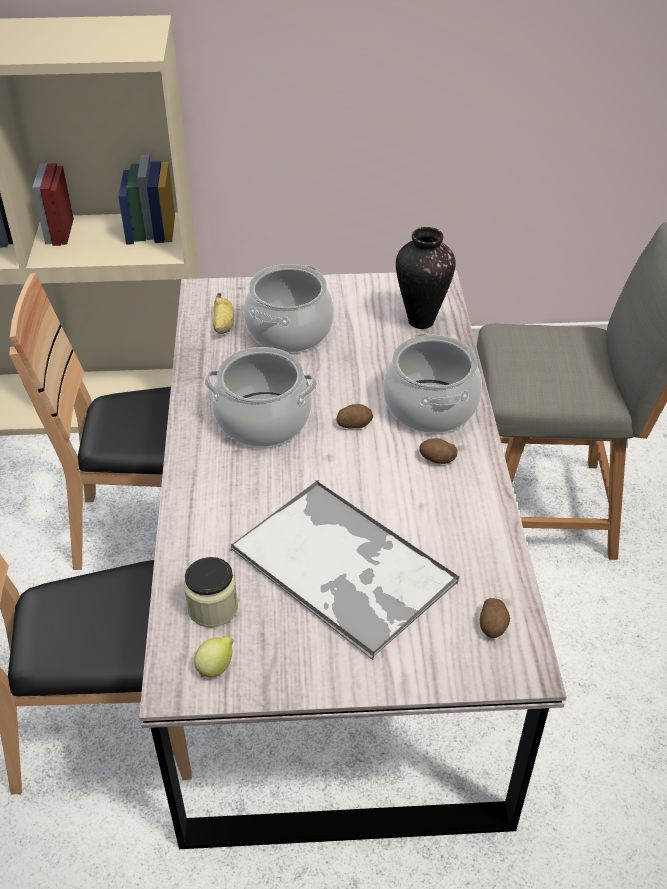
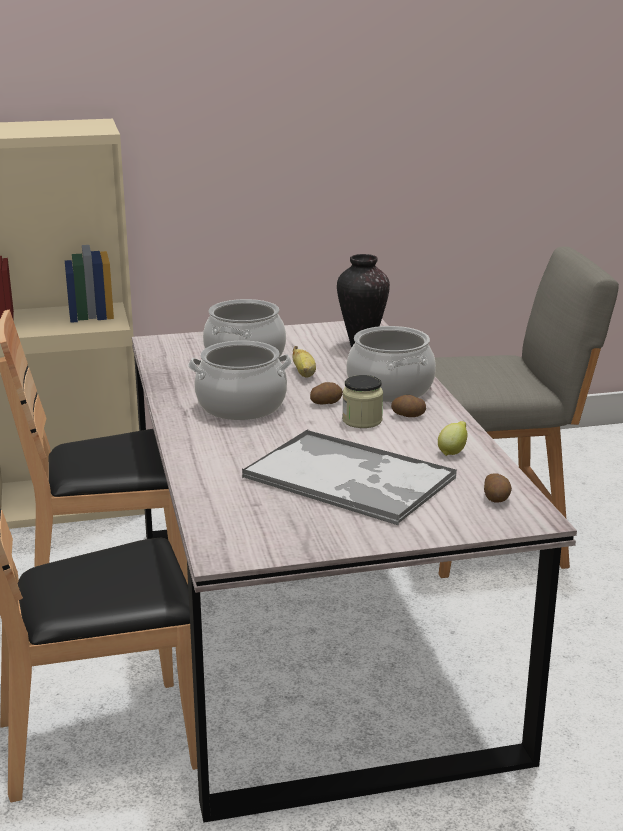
camera: 10 degrees left, 20 degrees down
(213, 608) = (238, 510): jar -> jar (362, 420)
(216, 667) = (256, 541): lemon -> lemon (452, 452)
(223, 326) = (182, 359): banana -> banana (304, 374)

